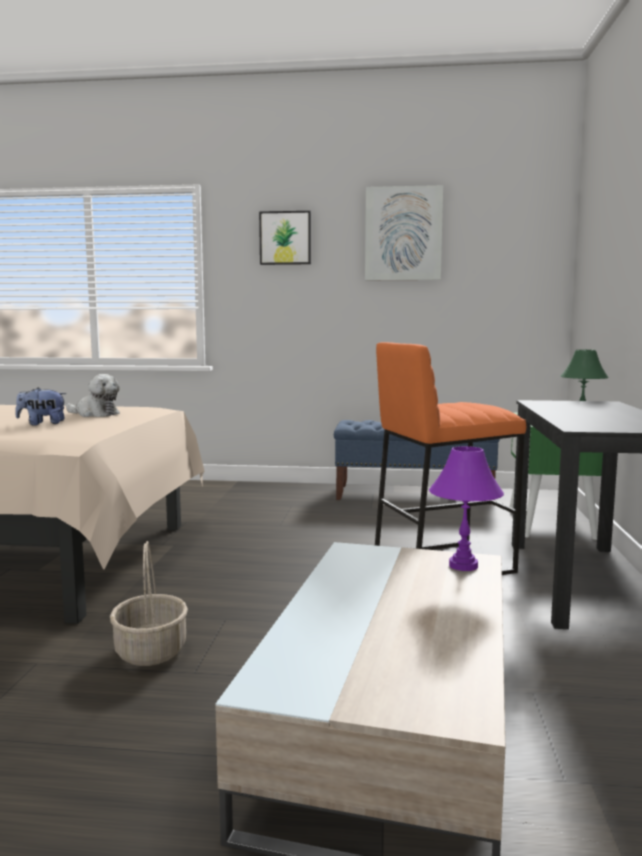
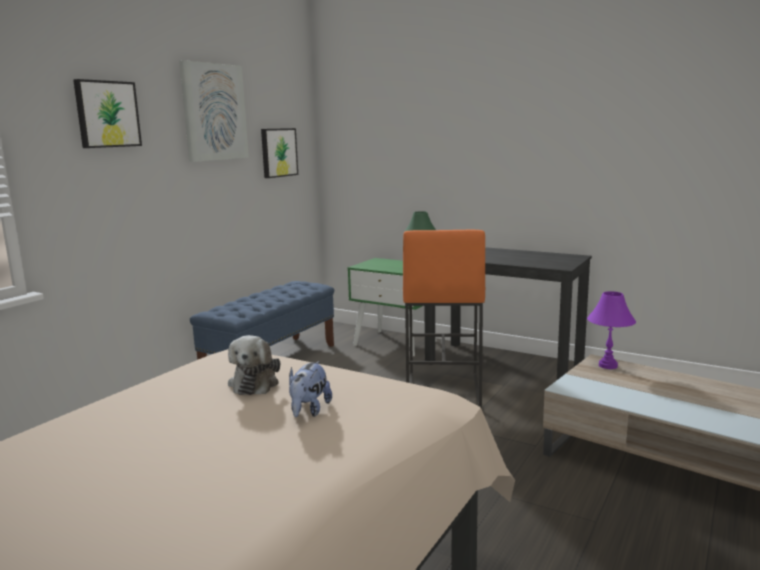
camera: 65 degrees left, 5 degrees up
(95, 414) = (255, 383): plush toy -> plush toy turned 135 degrees clockwise
(151, 651) = (553, 538): basket -> none
(495, 276) = (278, 152): none -> picture

